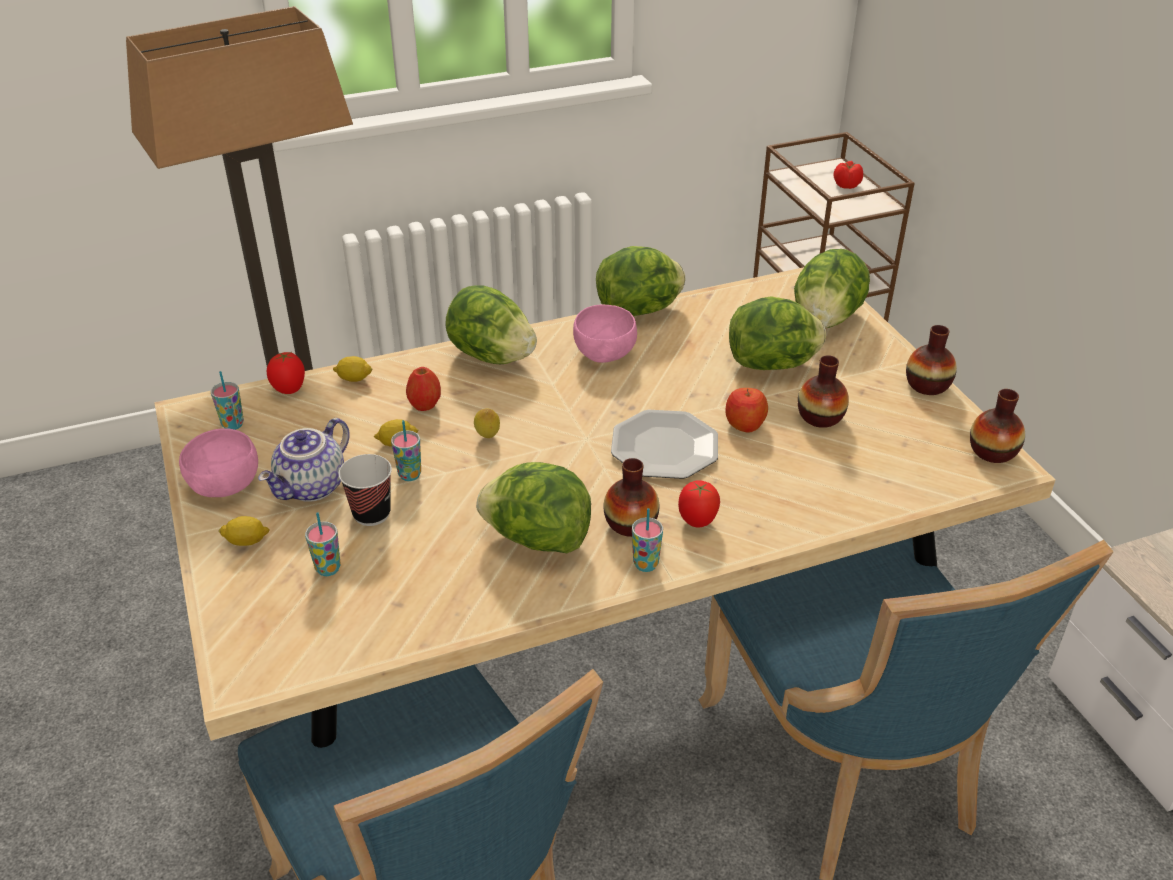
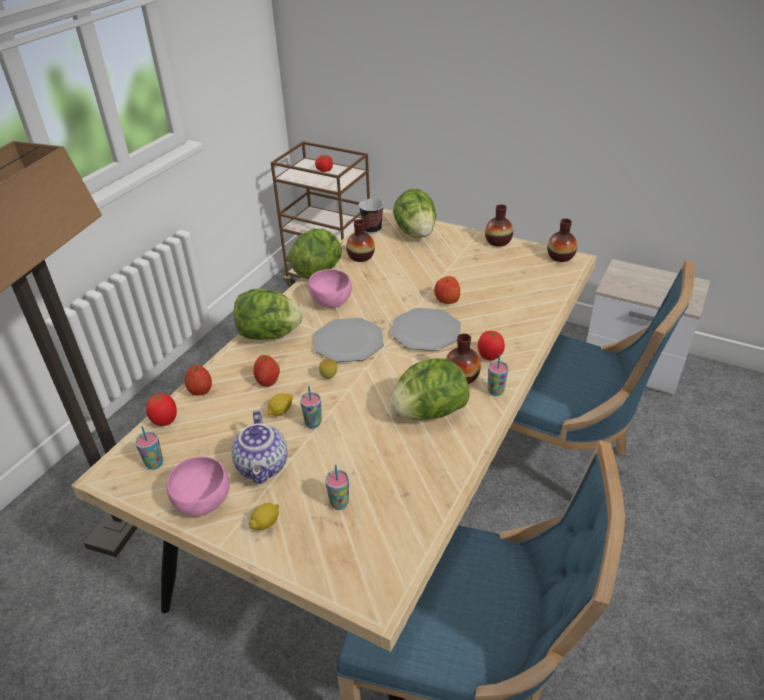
camera: 40 degrees left, 0 degrees up
(354, 378) = (200, 391): lemon -> apple
(371, 514) = (321, 458): cup -> cup (372, 229)
(561, 409) = (348, 342): none -> plate
(773, 364) = (420, 265): lettuce -> none
(820, 417) = (474, 279): vase -> vase (361, 256)

